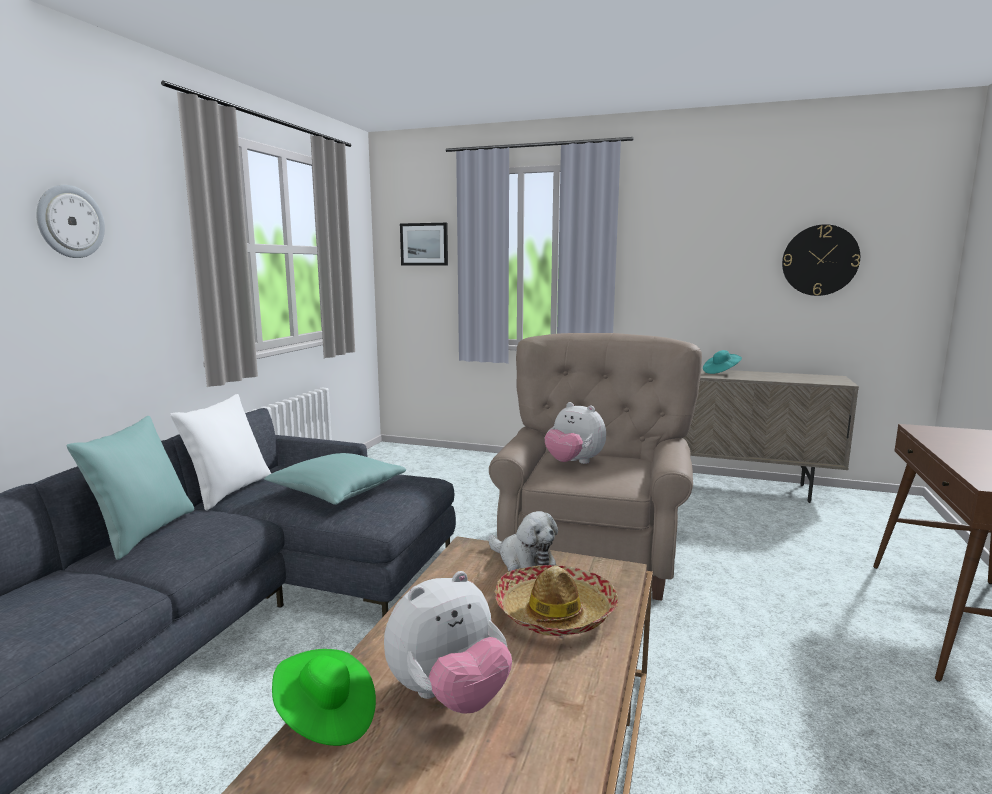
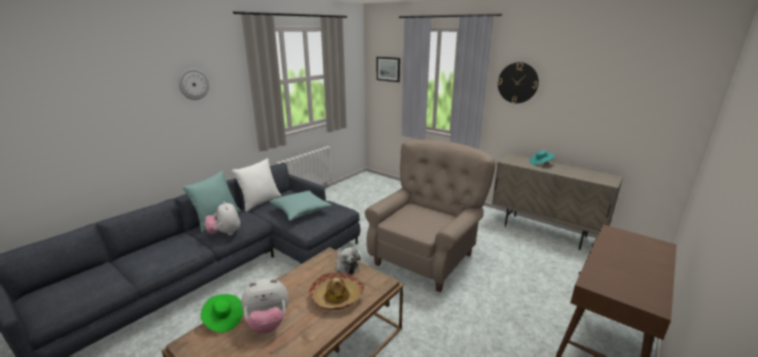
camera: 20 degrees right, 10 degrees up
(574, 463) = (413, 214): plush toy -> plush toy (225, 233)
(820, 260) = (616, 100): wall clock -> wall clock (517, 83)

